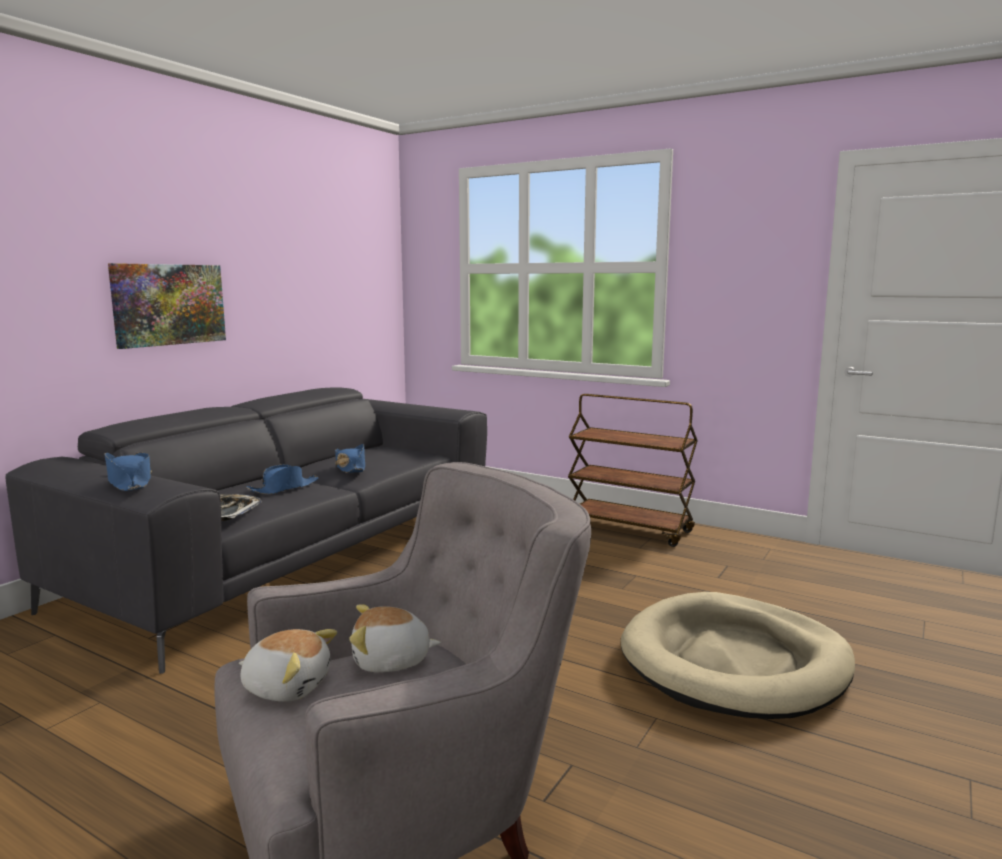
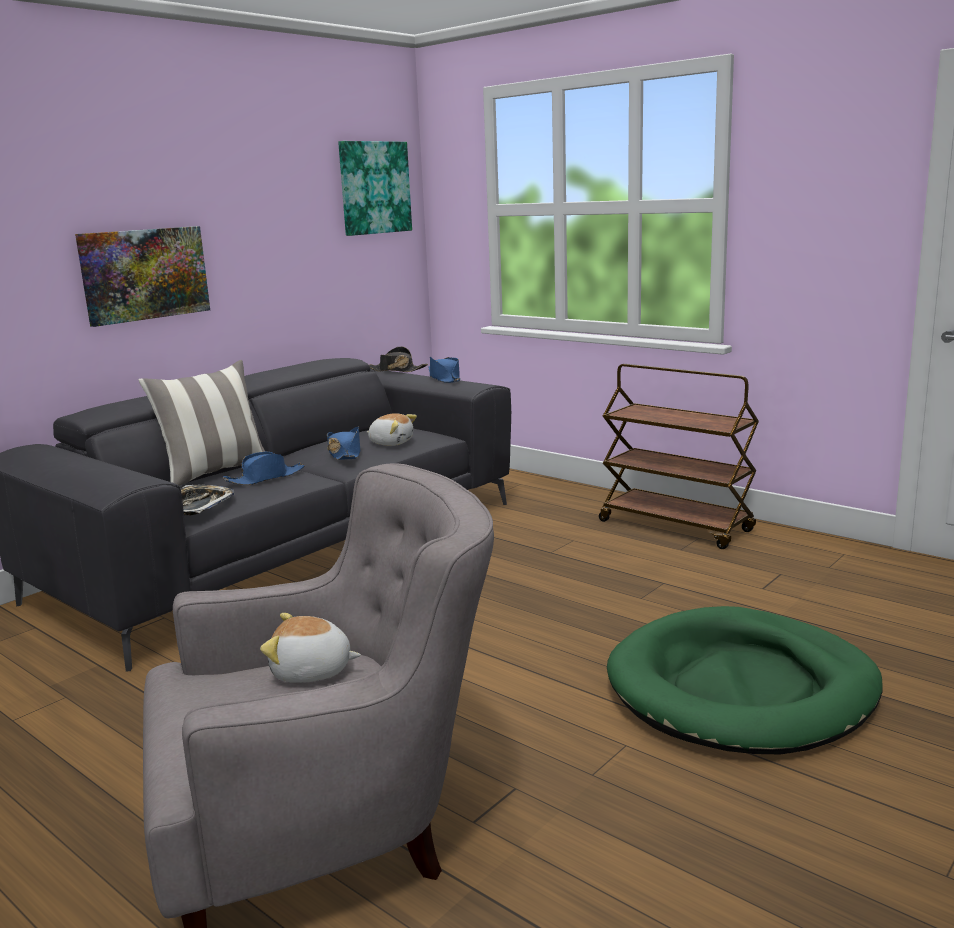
camera: 10 degrees right, 5 degrees up
(129, 482) = (92, 475): blue hat -> blue hat (444, 378)
(233, 485) = (215, 473): none -> pillow
(287, 686) = (203, 692): plush toy -> plush toy (391, 443)
(364, 245) = (374, 188): none -> picture
(383, 399) = (396, 370): none -> black hat
(735, 662) = (741, 688): beige dog bed -> green dog bed

